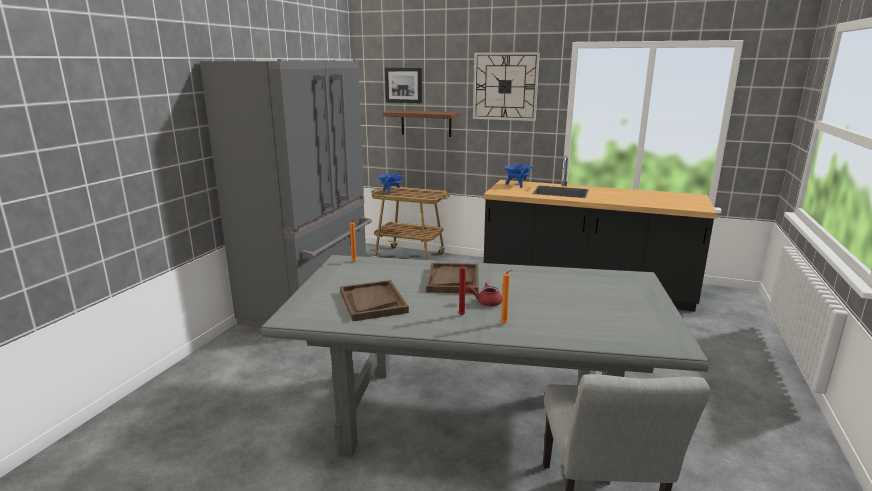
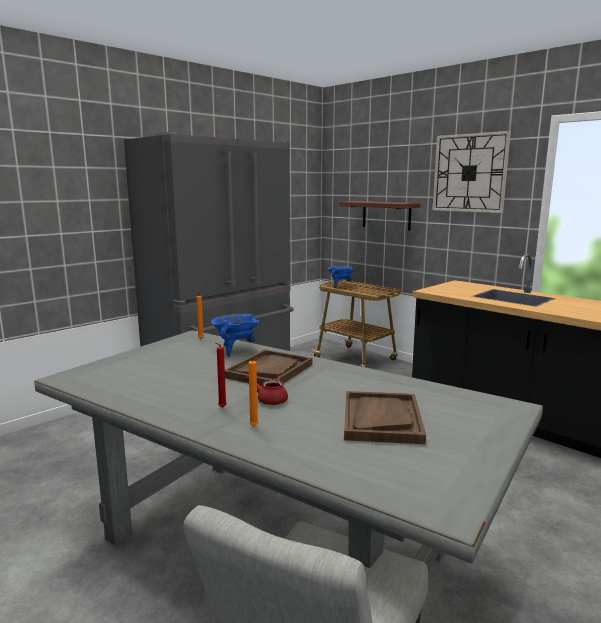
camera: 25 degrees right, 5 degrees down
(372, 302) = (158, 377): brown tray -> brown tray (381, 419)
(403, 85) = (367, 174): picture -> none
(517, 185) = (465, 286): blue cooking pot -> blue cooking pot (235, 350)

